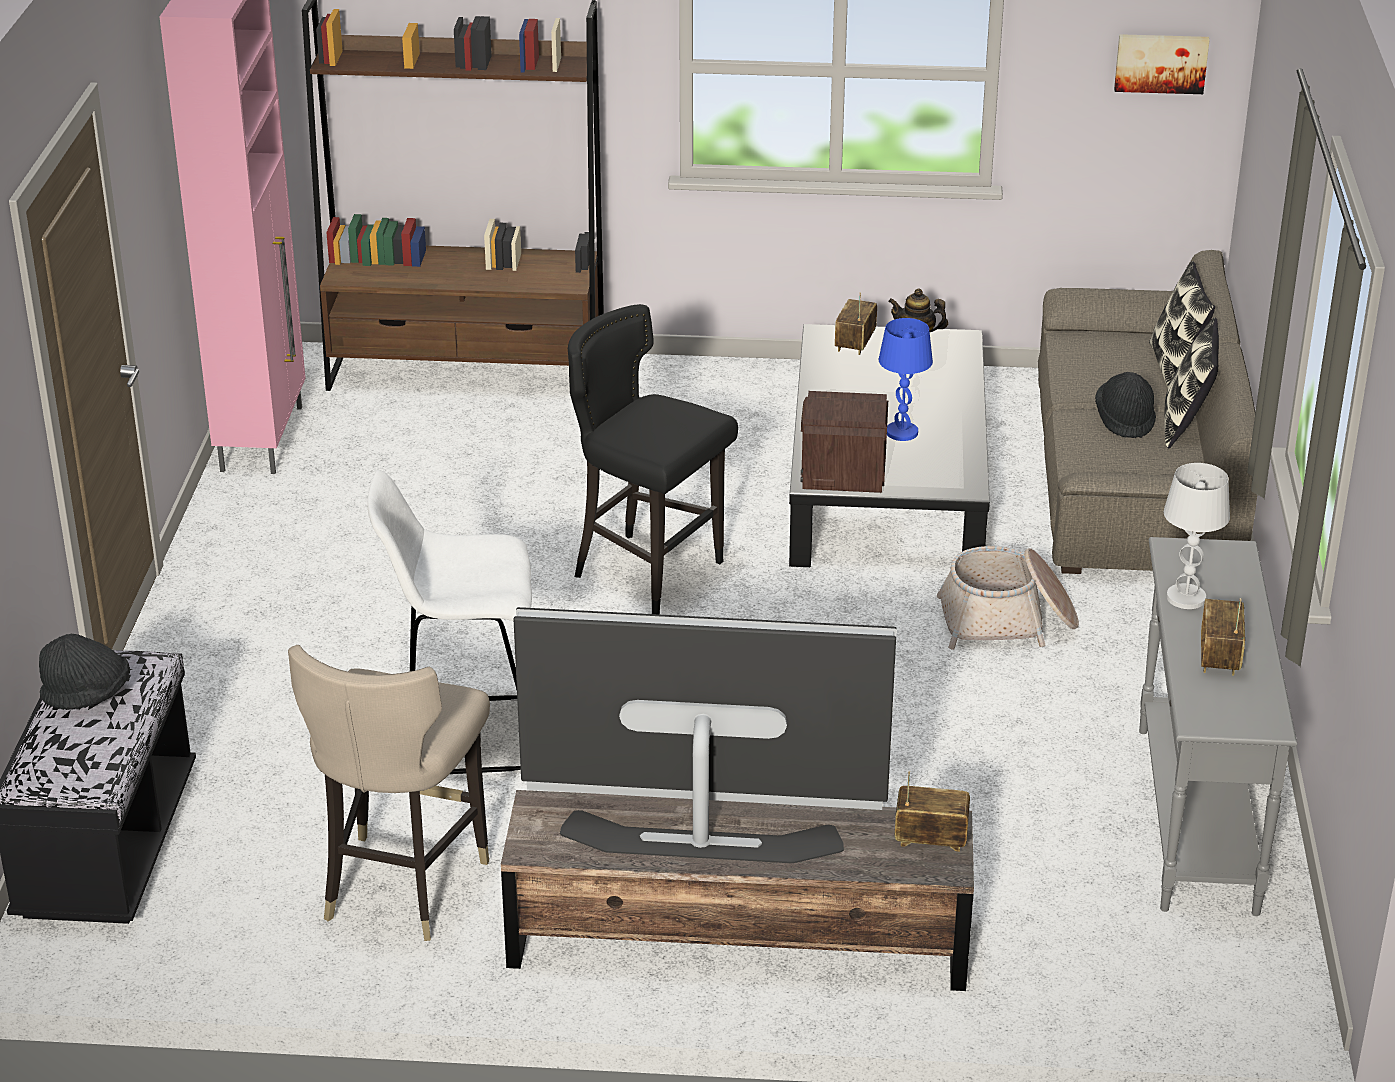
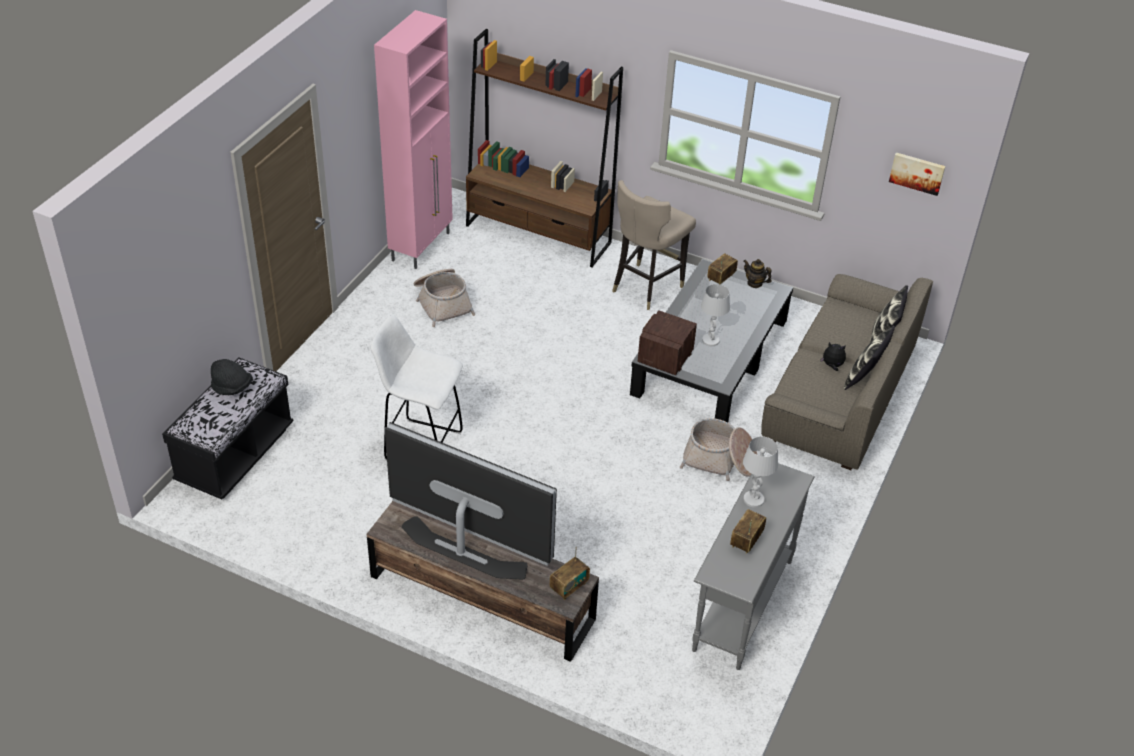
camera: 20 degrees right, 10 degrees up
(359, 513) = (442, 303): none -> basket
(402, 885) = (349, 517): beige stool -> beige stool (646, 287)
(649, 573) = (559, 378): black stool -> none
(901, 432) = (710, 340): blue table lamp -> white table lamp
(930, 839) = (569, 586): radio -> radio turned 105 degrees clockwise
(1125, 420) = (832, 366): black hat -> plush toy

